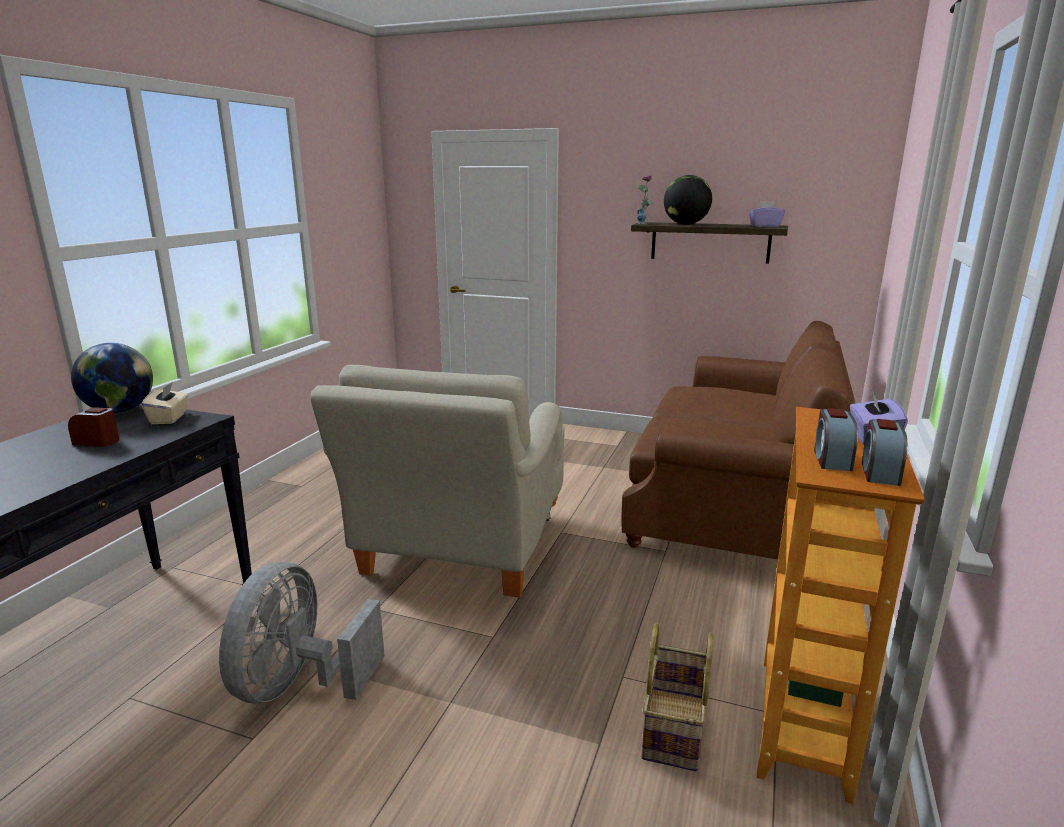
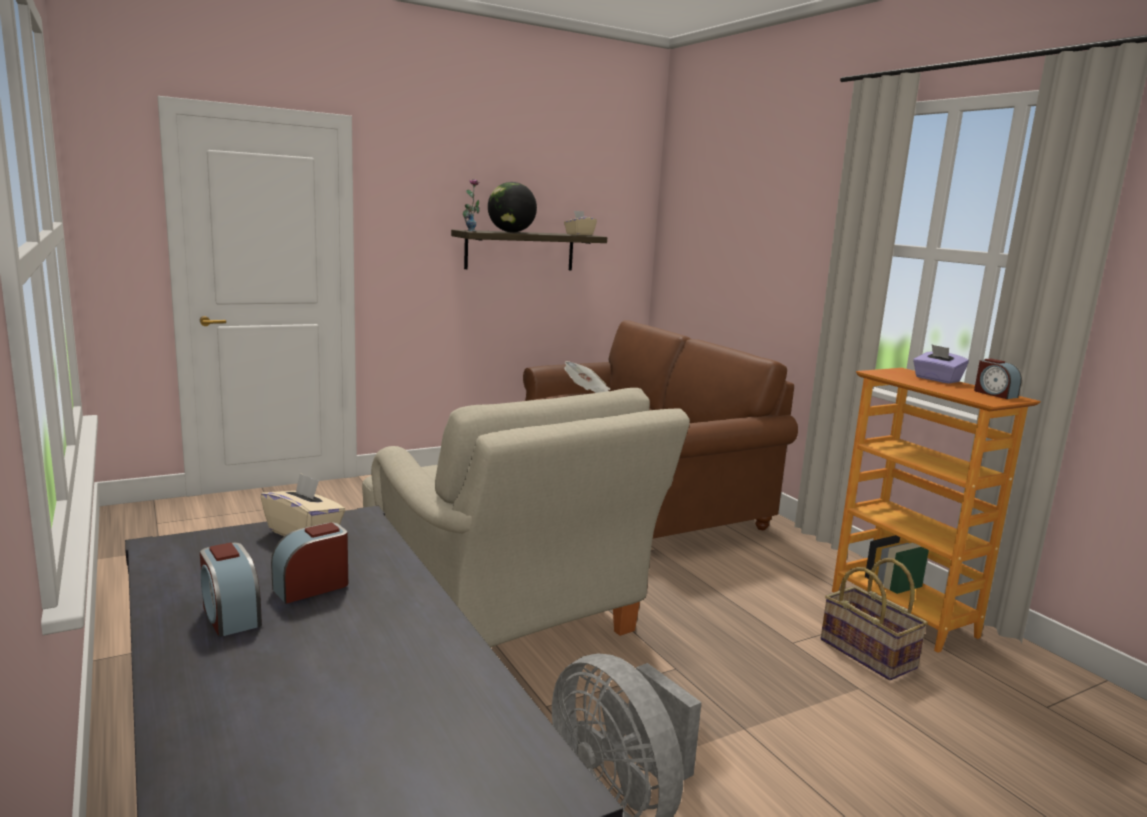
camera: 50 degrees left, 5 degrees down
(120, 410) = (182, 550): globe -> none
(732, 389) = (587, 392): none -> newspaper
(765, 226) = (579, 234): purple tissue box -> beige tissue box
(831, 459) = (964, 393): alarm clock -> alarm clock (230, 615)

